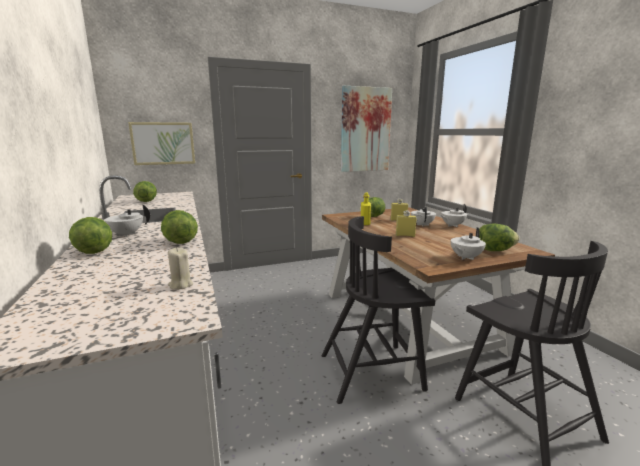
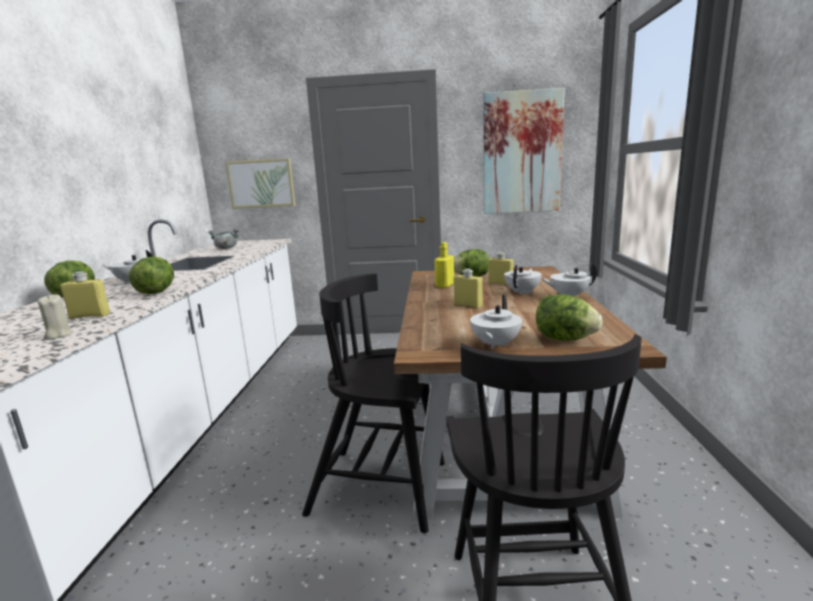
camera: 25 degrees right, 0 degrees up
(146, 201) = (225, 248): lettuce -> grey cooking pot
(166, 267) = (90, 316): none -> yellow bottle
(465, 258) = (494, 344): white teapot -> white teapot turned 45 degrees counterclockwise

